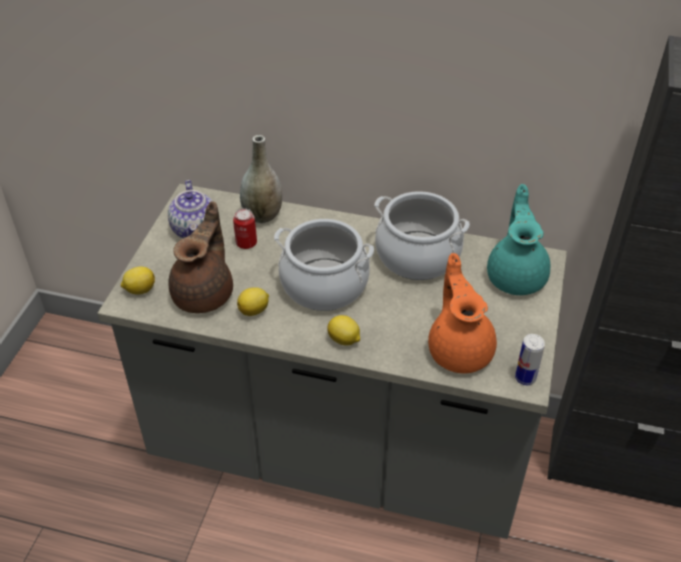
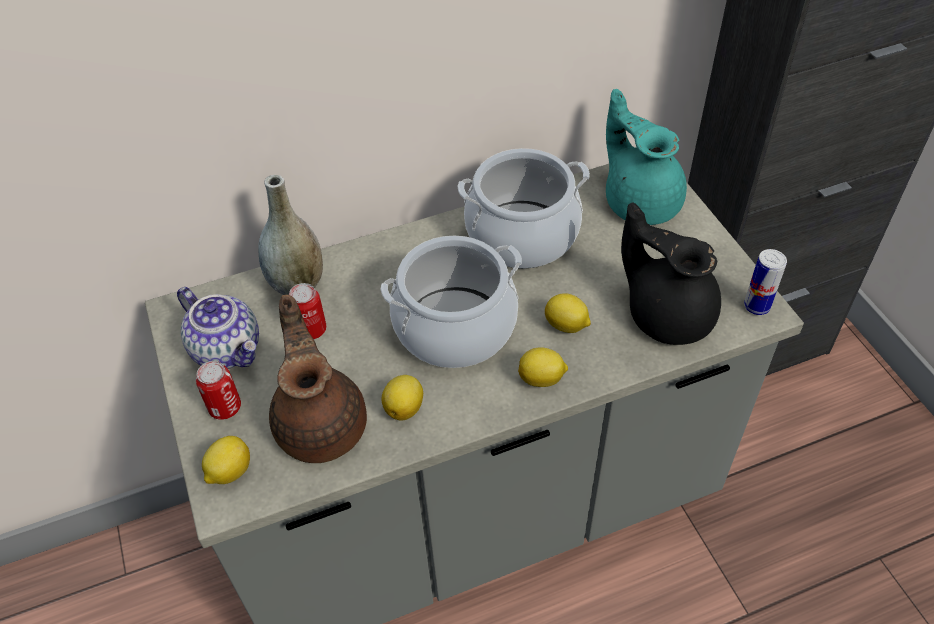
camera: 35 degrees left, 5 degrees up
(167, 258) = (225, 407): none -> can
(390, 320) = (566, 326): none -> lemon
(460, 349) = (667, 314): orange teapot -> black teapot

